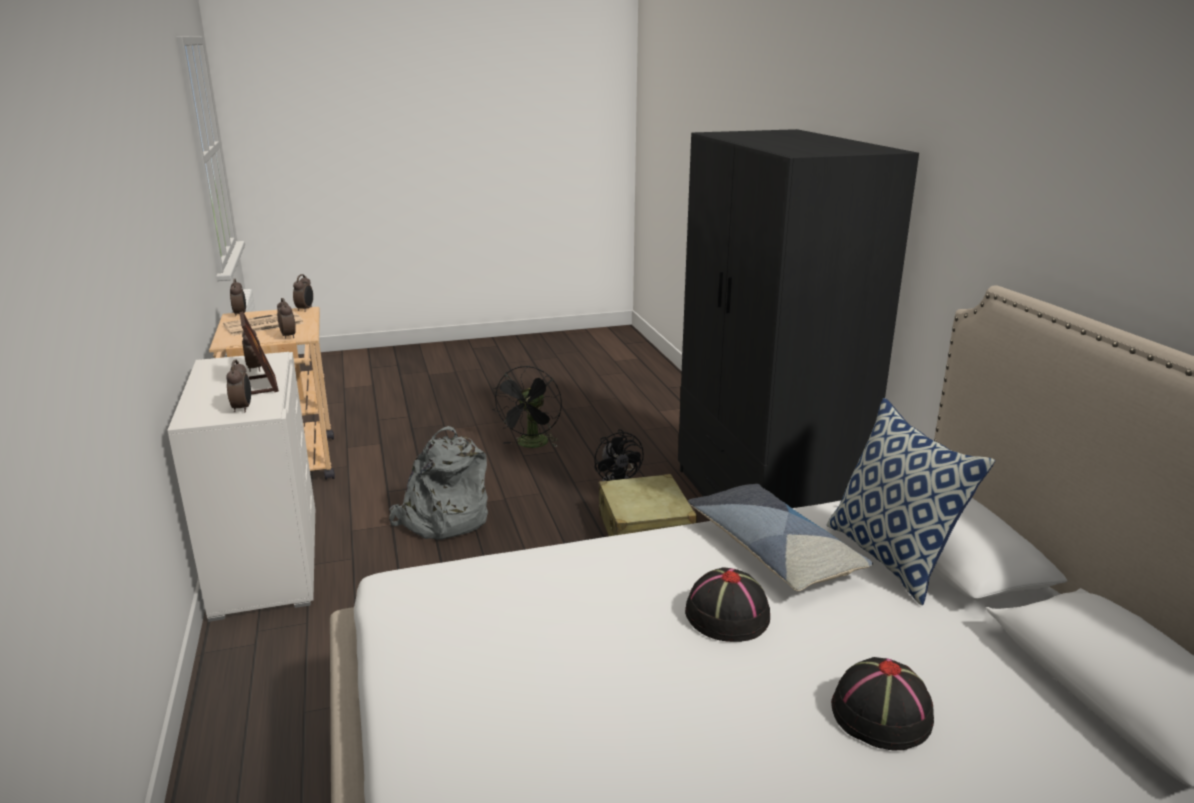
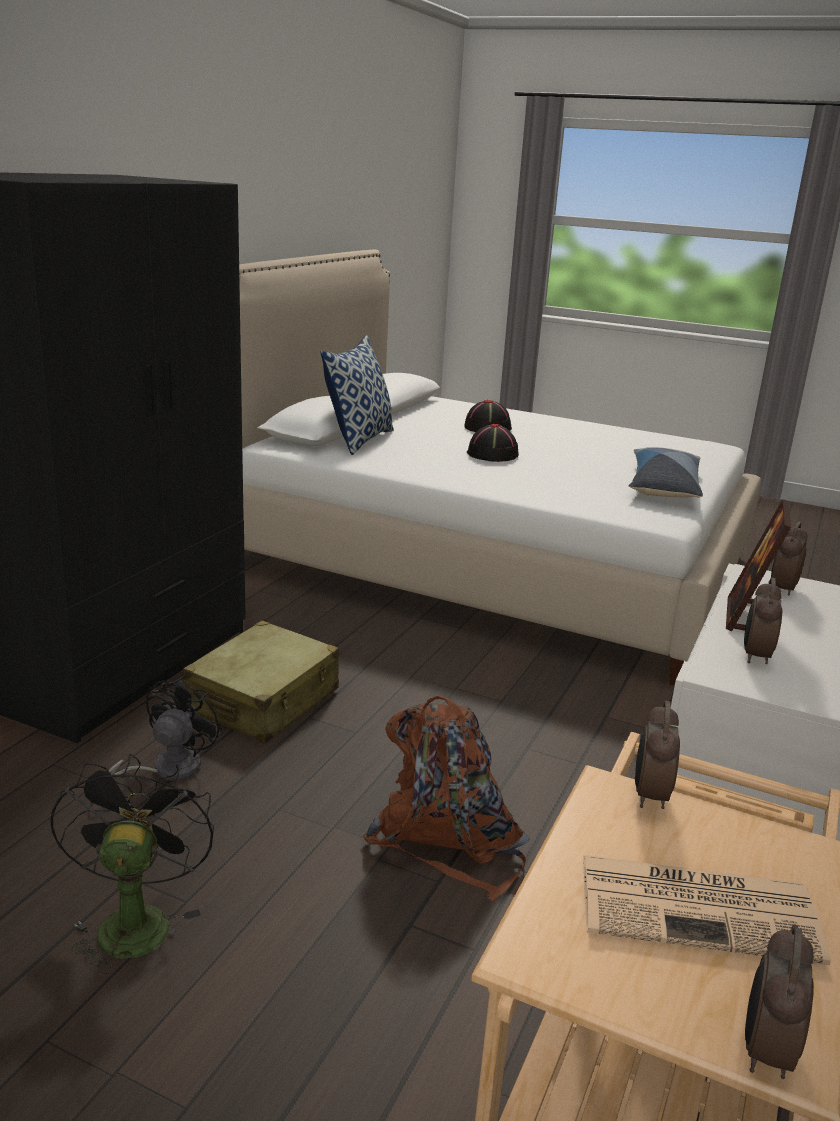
camera: 140 degrees left, 0 degrees up
(305, 309) = (530, 960): alarm clock -> none
(442, 520) = (448, 838): grey backpack -> brown backpack
(531, 445) = (134, 920): black fan -> black fan turned 60 degrees counterclockwise
(772, 549) = (409, 460): pillow -> pillow (663, 486)

